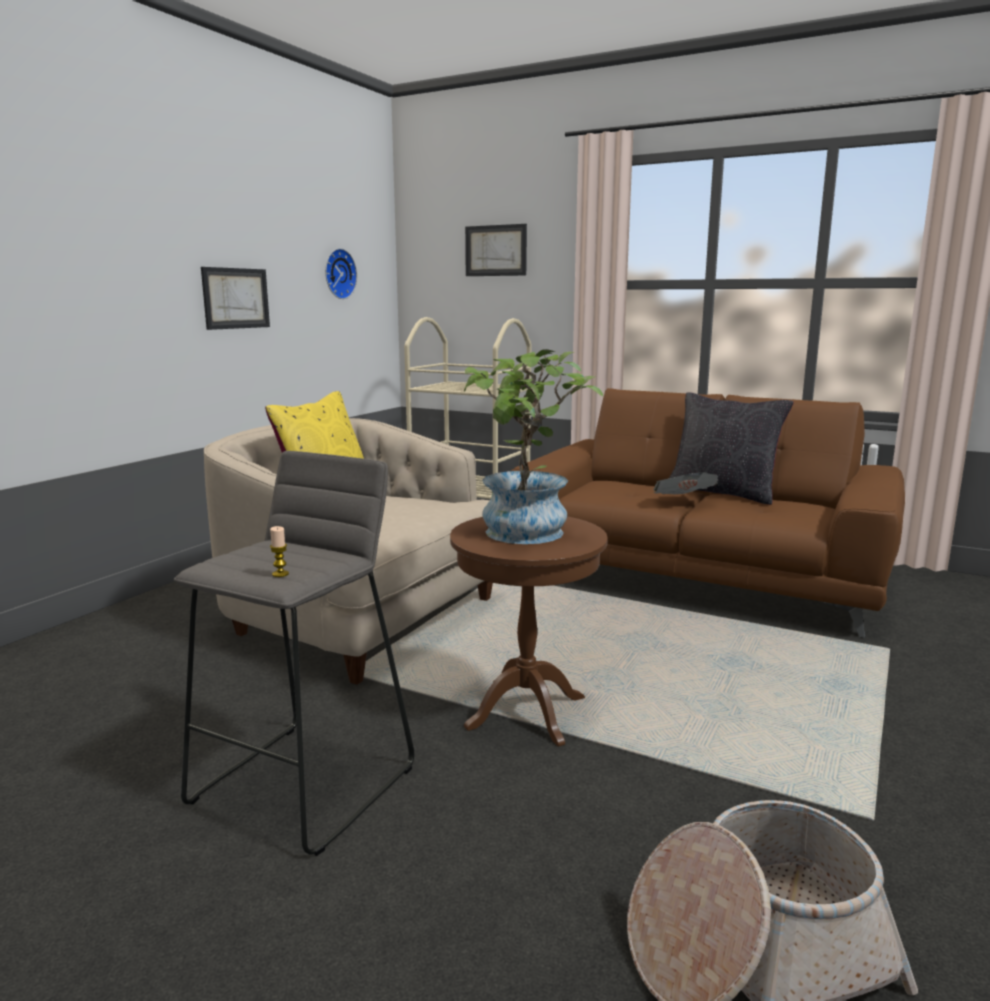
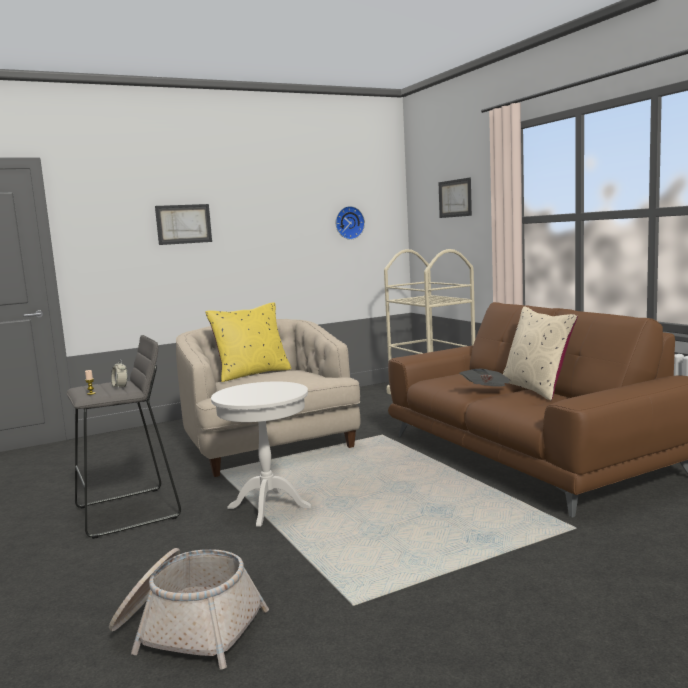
camera: 35 degrees right, 5 degrees down
(236, 298) = (262, 244): picture -> picture (183, 224)
(305, 554) = (120, 387): none -> alarm clock
(526, 536) = (254, 393): potted plant -> none
(526, 712) = (269, 507): brown side table -> white side table
(723, 493) = (536, 389): black pillow -> beige pillow

